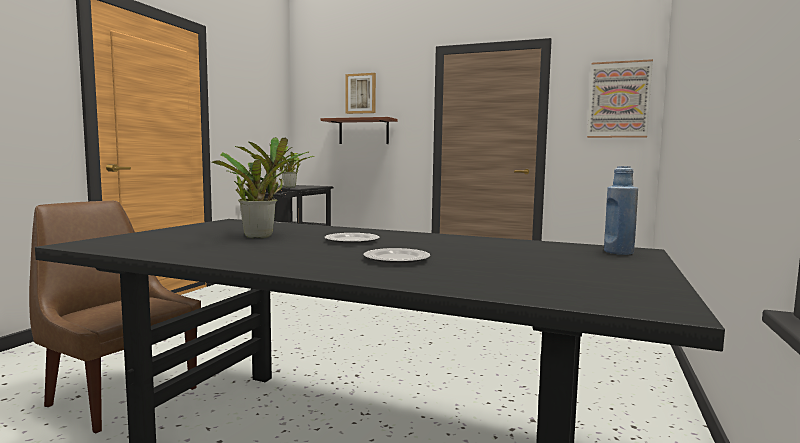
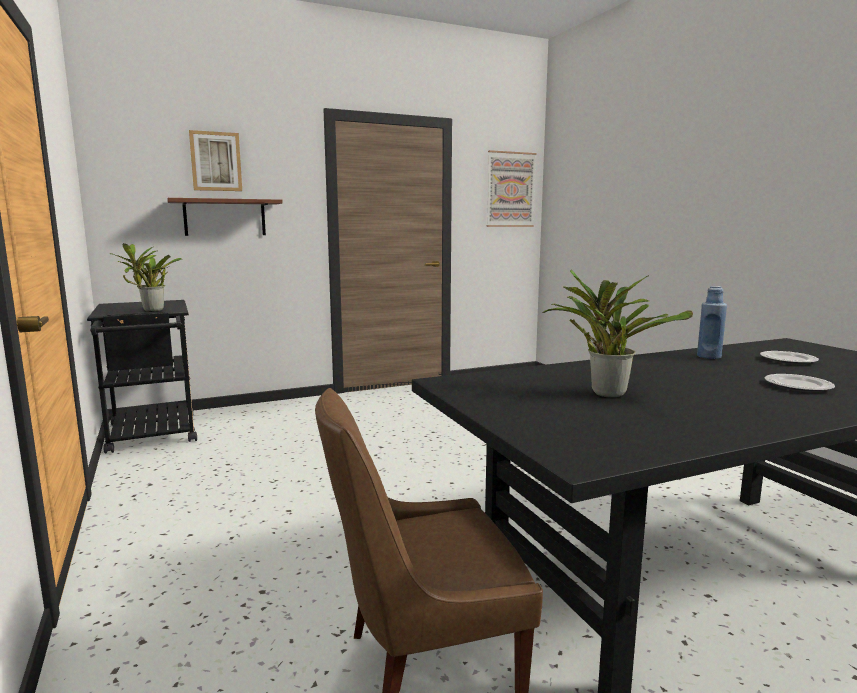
camera: 45 degrees left, 5 degrees up
(352, 241) = (678, 377): plate -> plate (788, 360)
(618, 252) = (796, 346): blue bottle -> blue bottle (709, 356)

